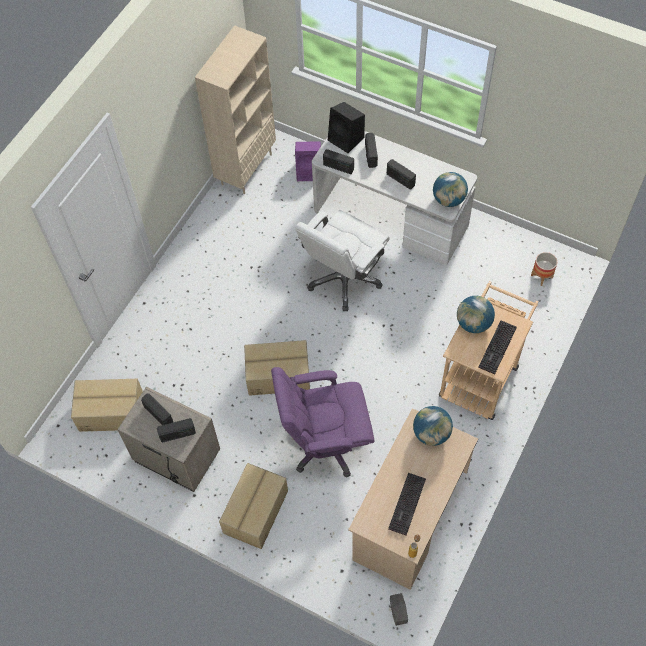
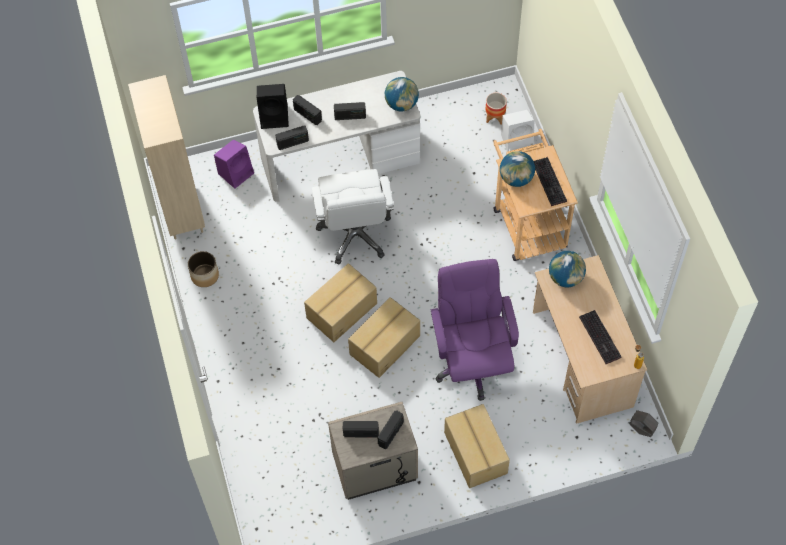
camera: 45 degrees left, 0 degrees up
(111, 411) = (287, 481): cardboard box -> cardboard box (341, 310)
(213, 224) = (205, 275): none -> planter
(326, 443) = (472, 362): purple office chair -> purple office chair turned 135 degrees clockwise
(540, 308) = (517, 141): none -> white speaker

